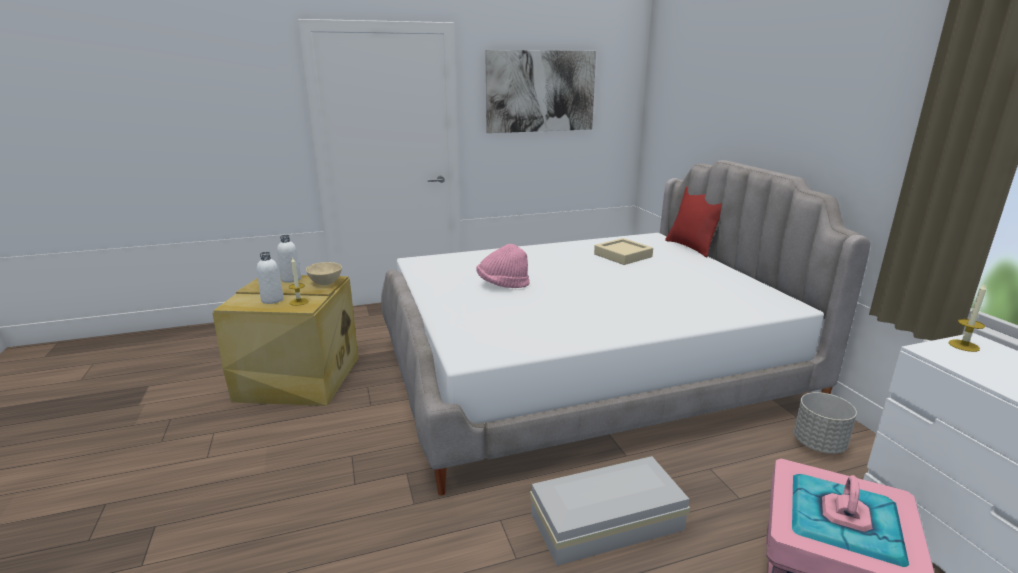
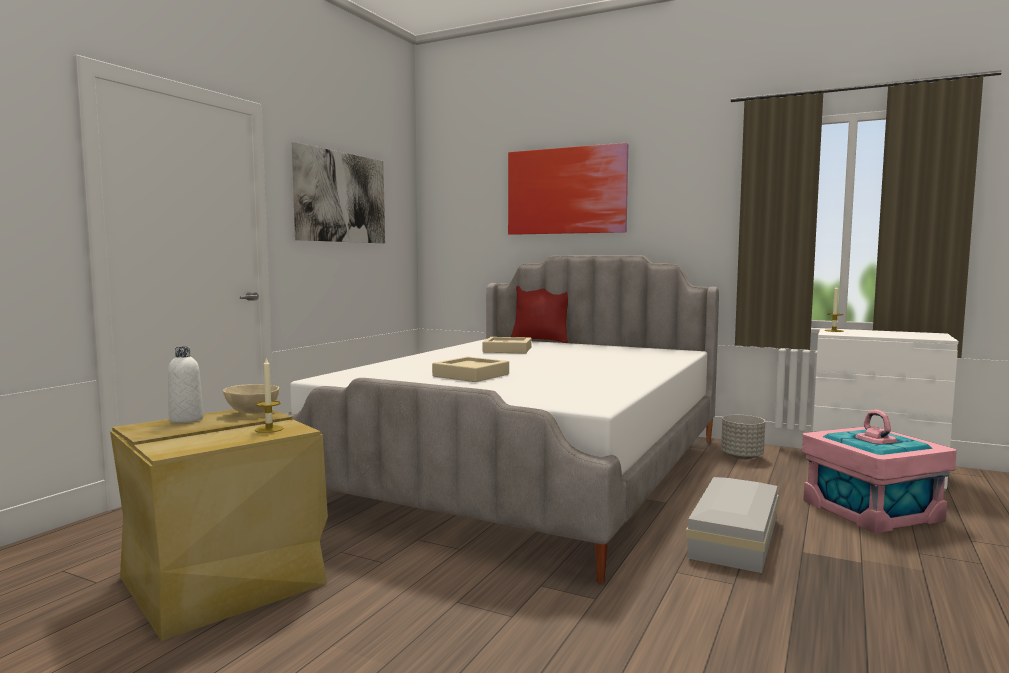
camera: 45 degrees left, 15 degrees down
(272, 300) = (222, 436): white bottle -> none
(503, 285) = (471, 375): pink hat -> beige tray
(751, 87) = (566, 191): none -> picture

